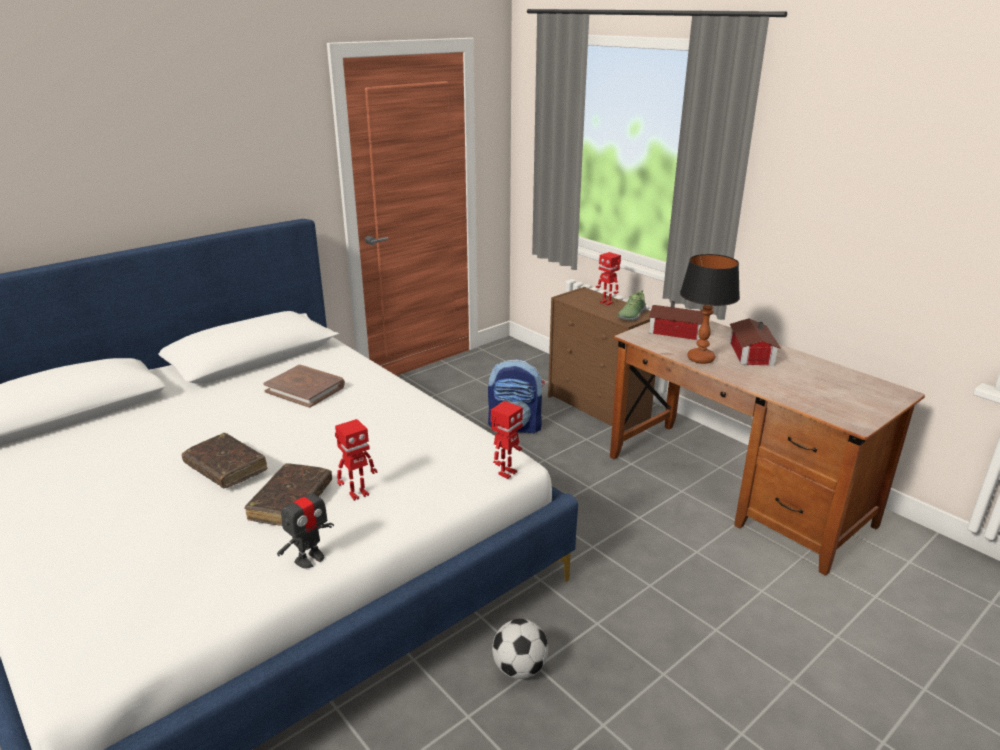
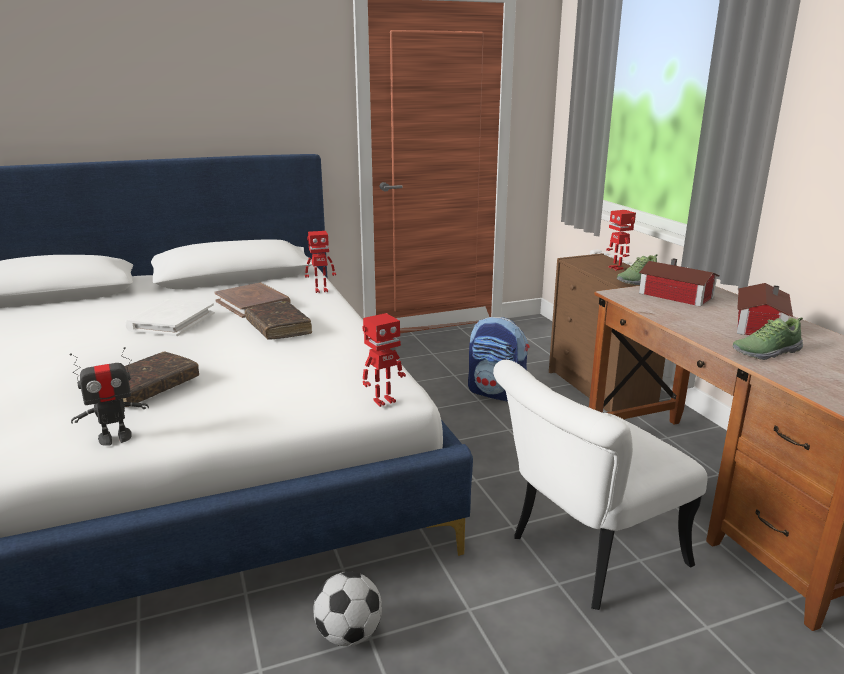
camera: 20 degrees right, 5 degrees down
(226, 468) = (120, 351): brown book -> brown book (278, 328)
(243, 424) = (171, 321): none -> white book
(358, 494) = (216, 392): toy robot -> toy robot (321, 290)
(657, 558) = (584, 556): none -> white chair
(700, 358) = (686, 322): table lamp -> none
(769, 379) = (765, 352): none -> shoe

